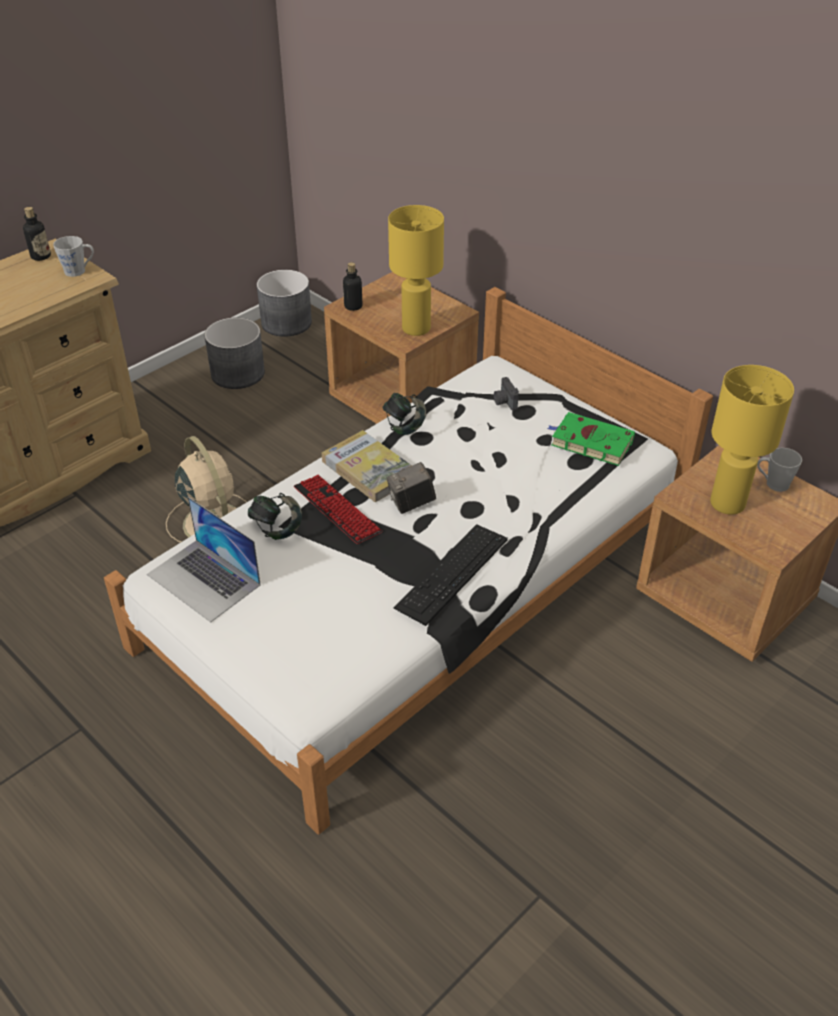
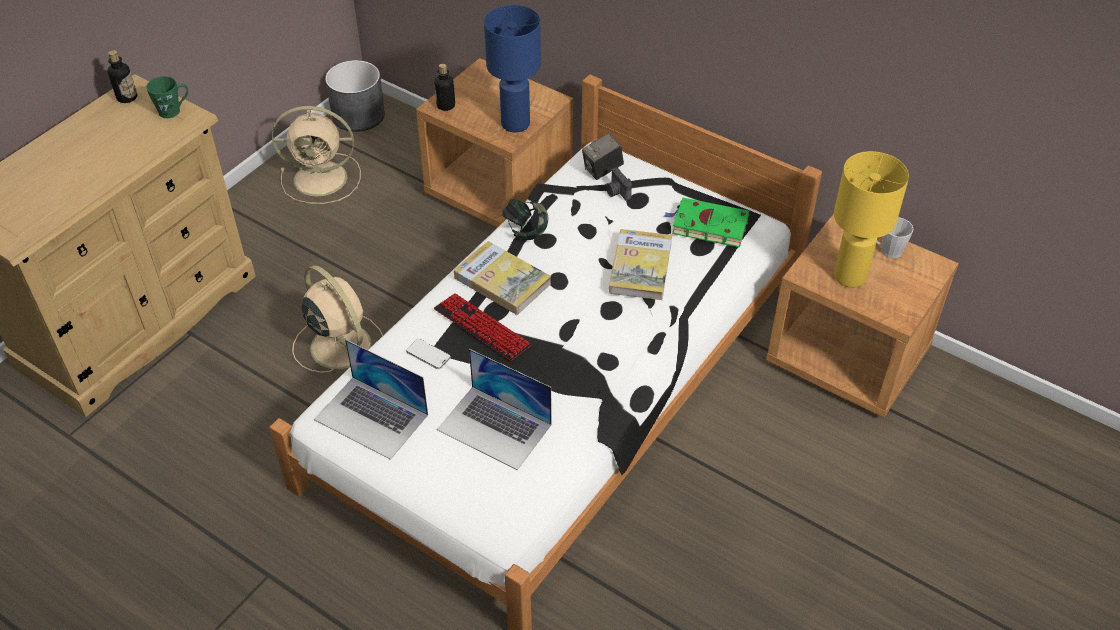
camera: 10 degrees left, 5 degrees up
(79, 271) = (174, 110): grey mug -> green mug
(238, 373) = (323, 178): grey planter -> beige fan
(277, 529) = (428, 355): headphones -> phone
(324, 605) = (495, 427): none -> laptop
(411, 504) = (552, 312): camera -> camera (602, 170)
(417, 328) = (516, 123): yellow table lamp -> blue table lamp
(452, 573) = (608, 378): keyboard -> none
(511, 473) = (640, 267): none -> book

